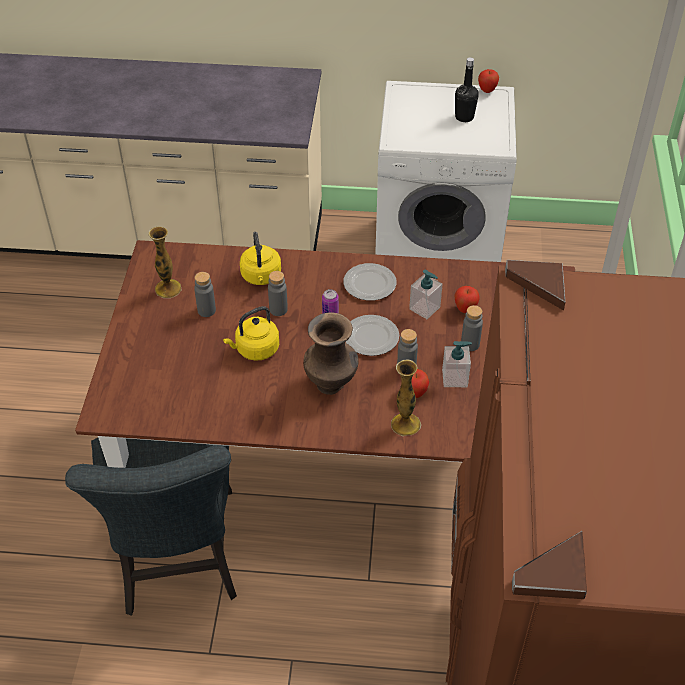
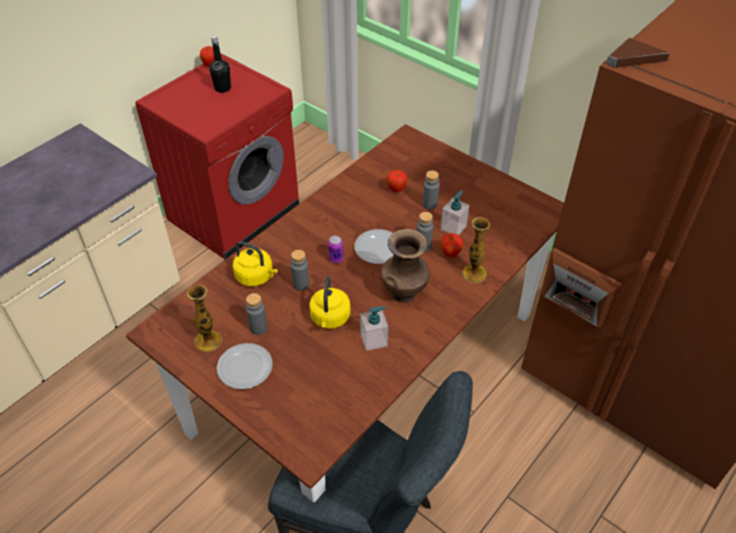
camera: 55 degrees left, 0 degrees up
(369, 284) = (326, 222): plate -> plate (245, 368)
(425, 308) = (376, 207): soap dispenser -> soap dispenser (374, 340)
(437, 257) = (236, 214): white washing machine -> red washing machine

